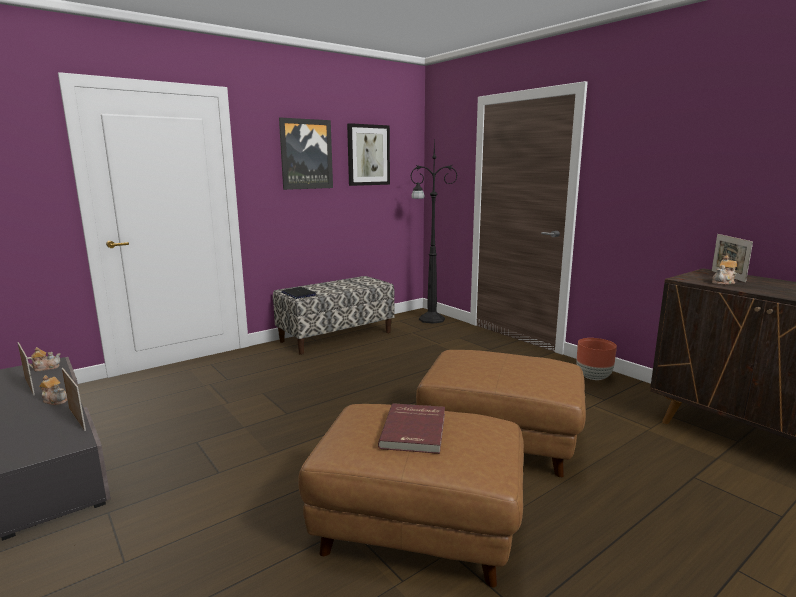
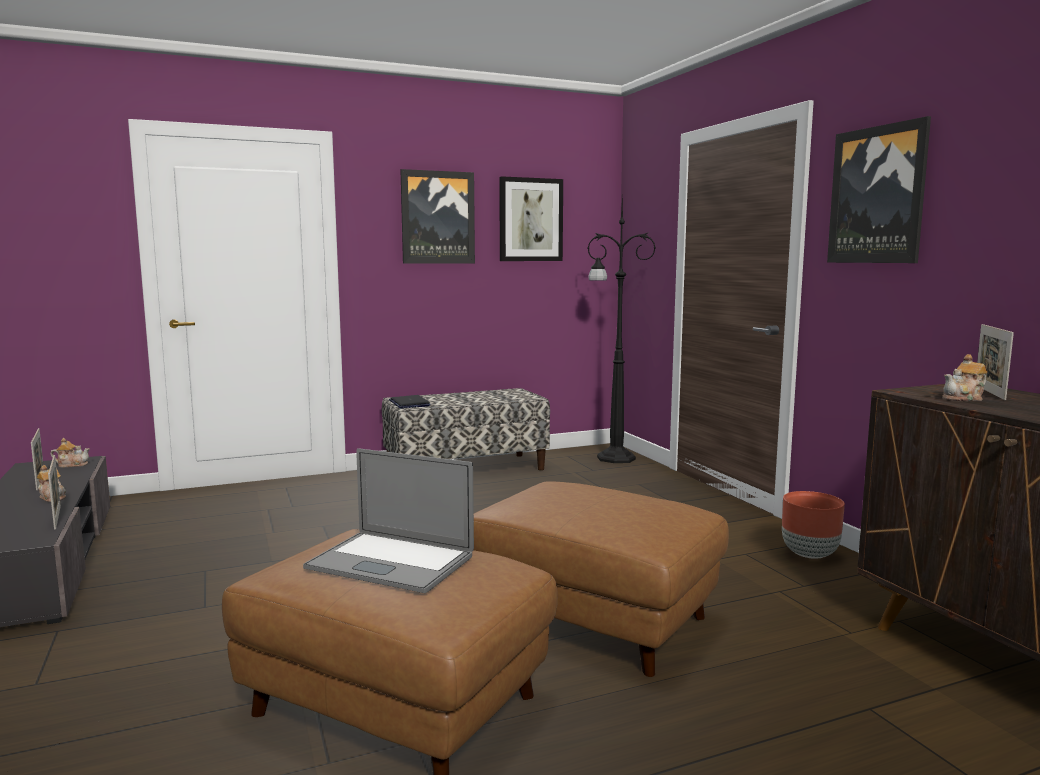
camera: 15 degrees right, 5 degrees down
(415, 430) = (390, 562): red book -> laptop
(637, 148) = (877, 195): none -> picture

